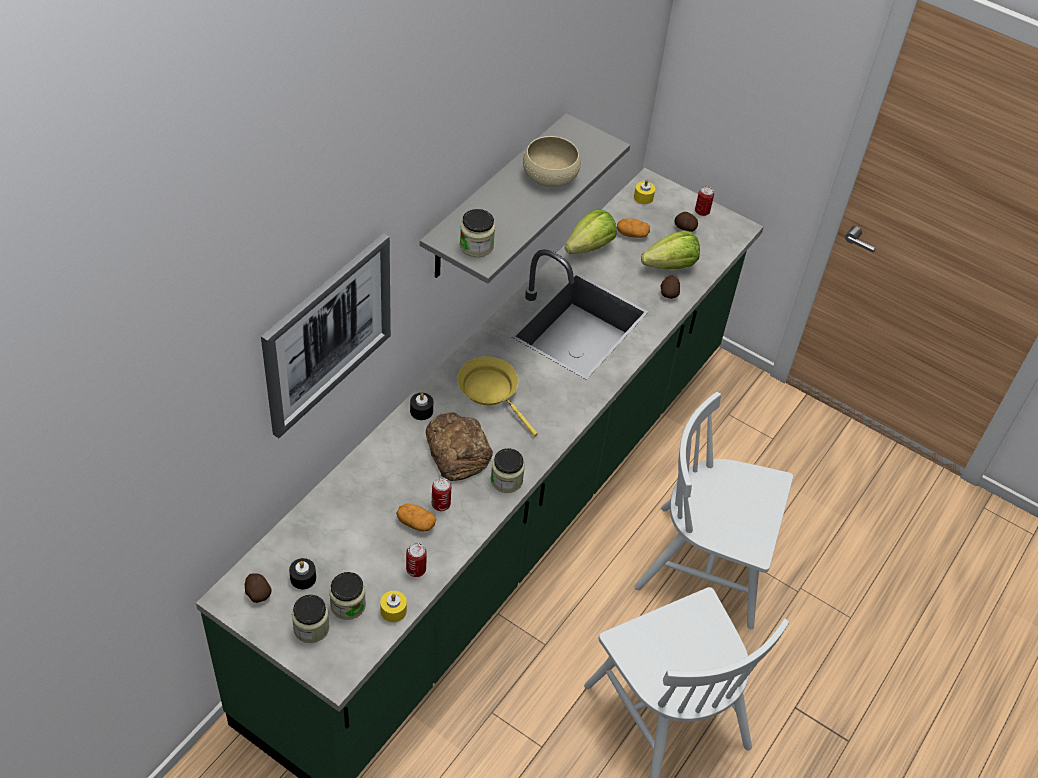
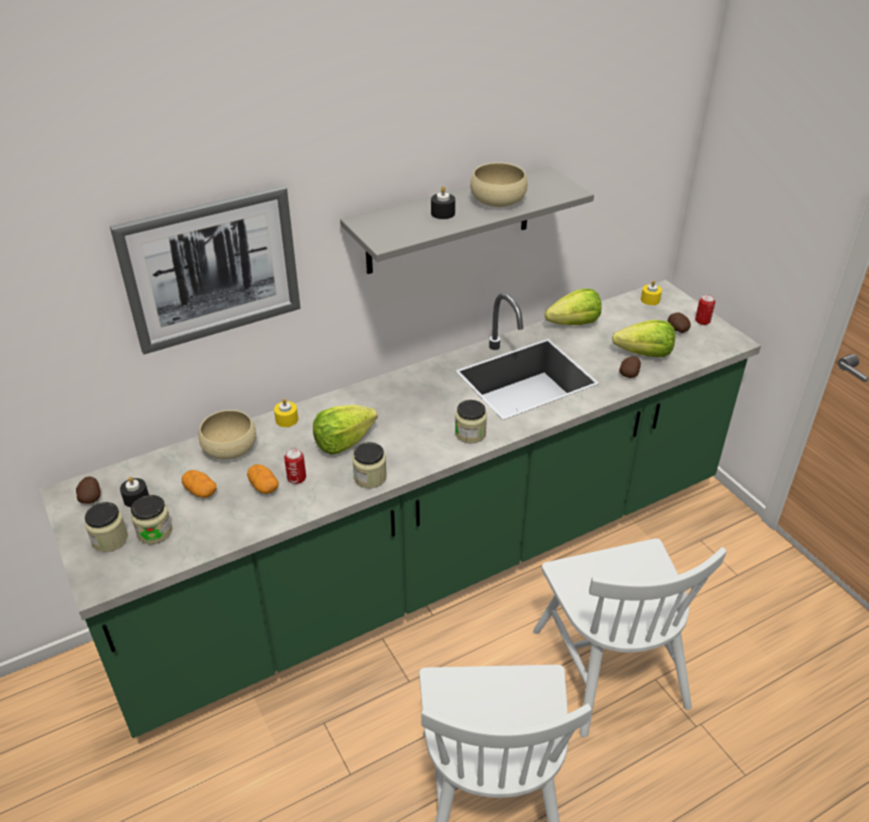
camera: 30 degrees right, 10 degrees down
(353, 493) = (230, 447): none -> beige bowl
(393, 610) = (189, 549): yellow candle -> yellow candle (286, 419)
(416, 569) = (234, 523): can -> none
(421, 411) = (335, 404): black candle -> black candle (443, 213)
(457, 451) = (343, 442): bread -> lettuce
(476, 246) = (386, 232): jar -> jar (470, 433)
(491, 391) = (407, 406): yellow frying pan -> none
(632, 234) = (621, 323): potato -> potato (200, 491)
(707, 565) = (609, 667): white chair -> white chair turned 150 degrees counterclockwise

